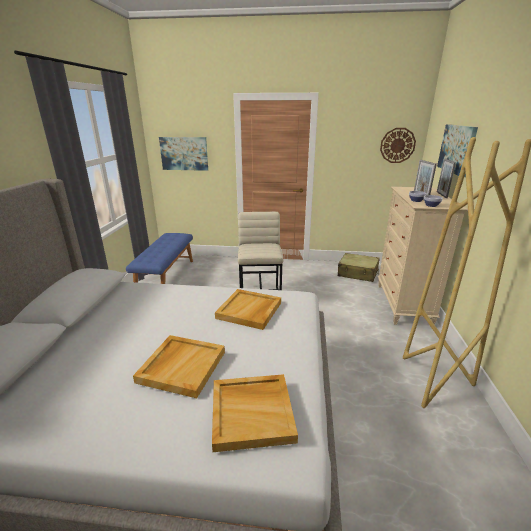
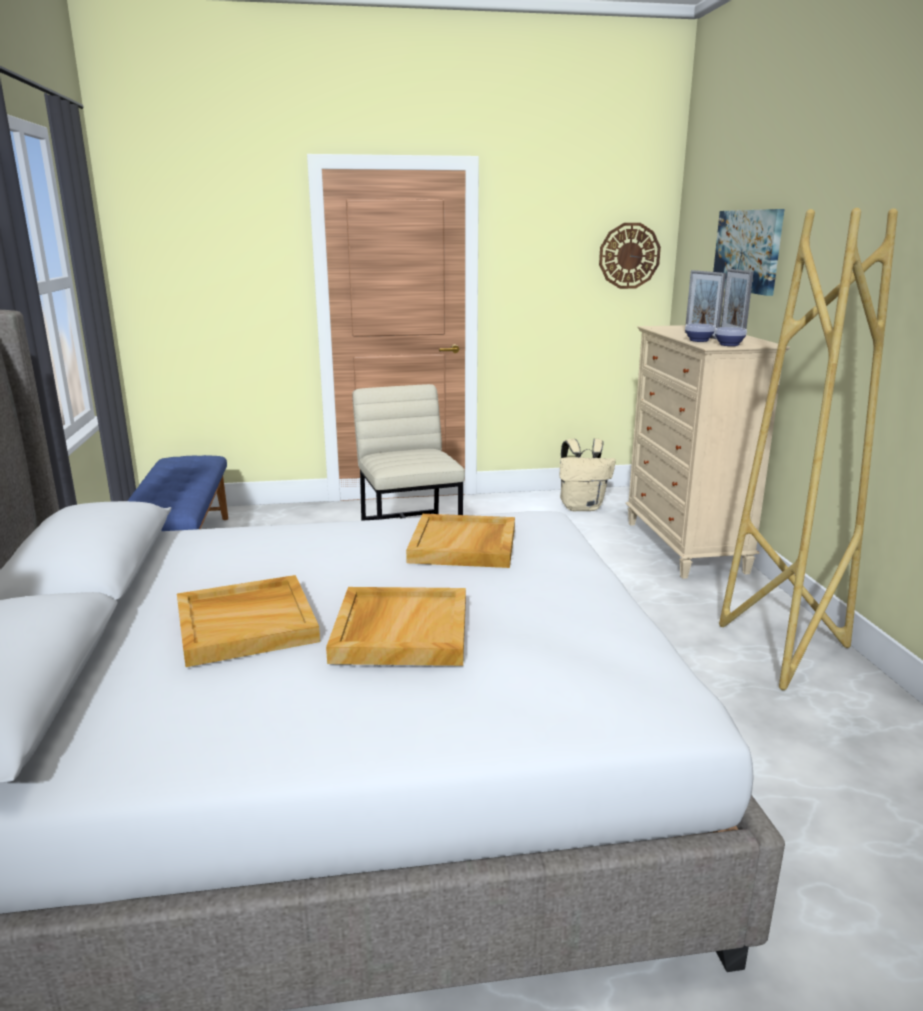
camera: 15 degrees left, 5 degrees down
(184, 153) = (199, 280): picture -> none
(253, 412) = (575, 666): beige tray -> beige tray (247, 623)
(358, 273) = (582, 507): beige suitcase -> beige backpack

